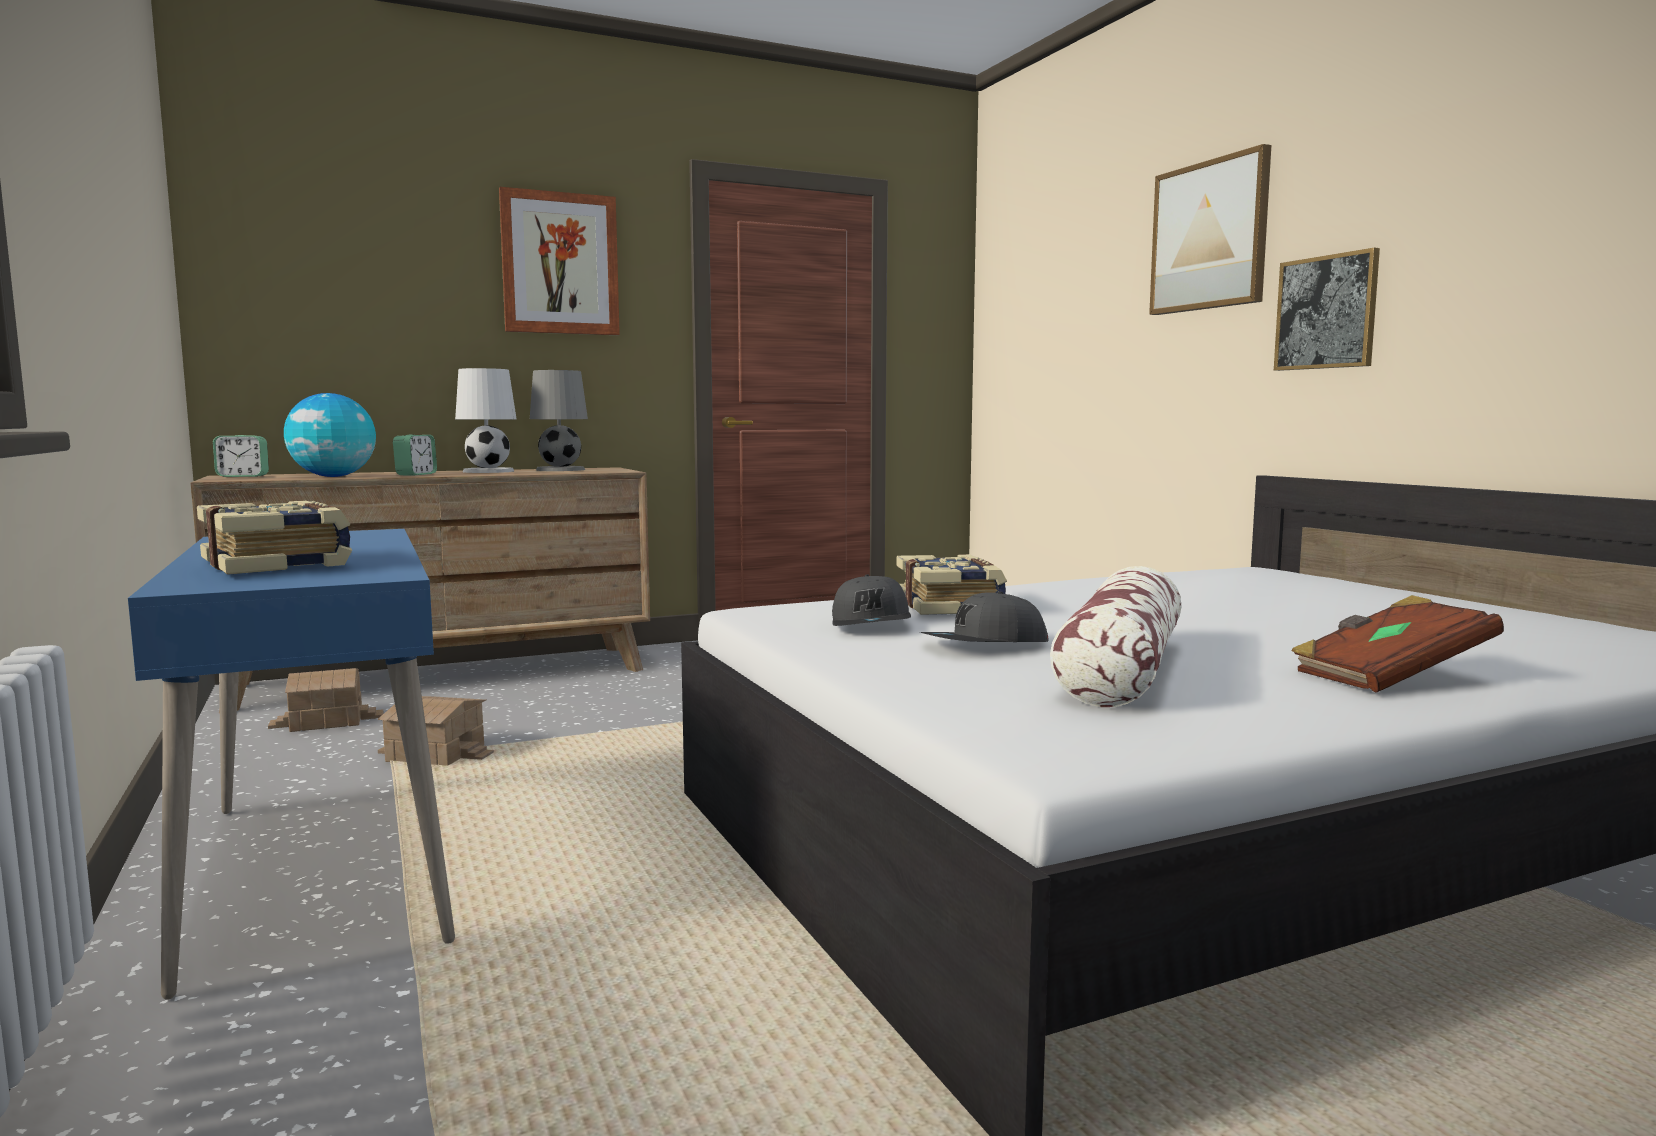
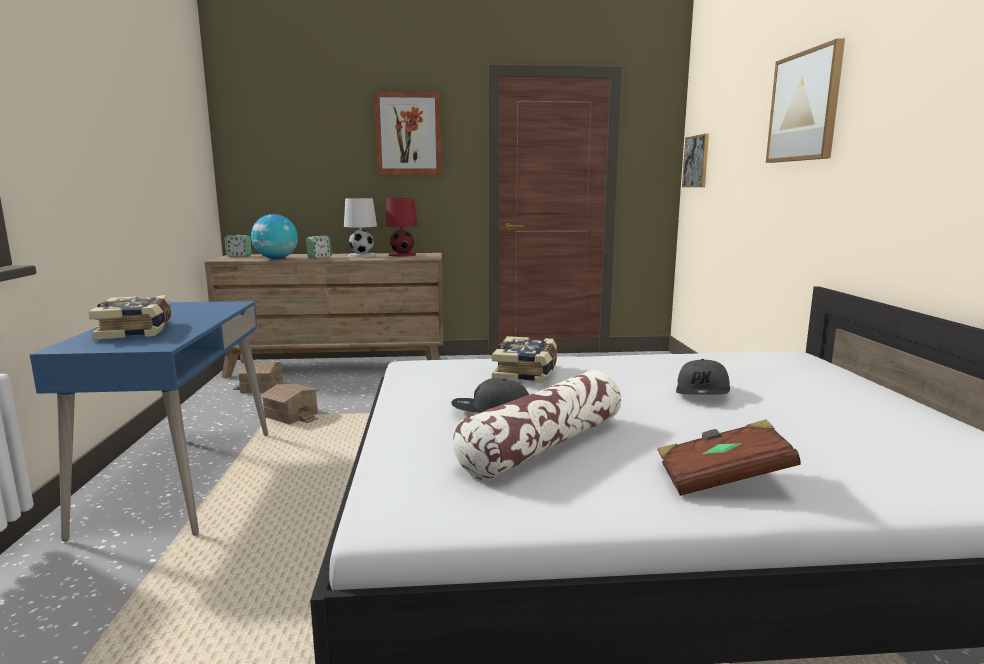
camera: 20 degrees right, 5 degrees up
(560, 469) = (402, 255): grey table lamp -> red table lamp
(872, 624) = (456, 384): grey cap -> grey cap (703, 391)
(1326, 312) = (867, 170): picture -> picture (696, 161)

